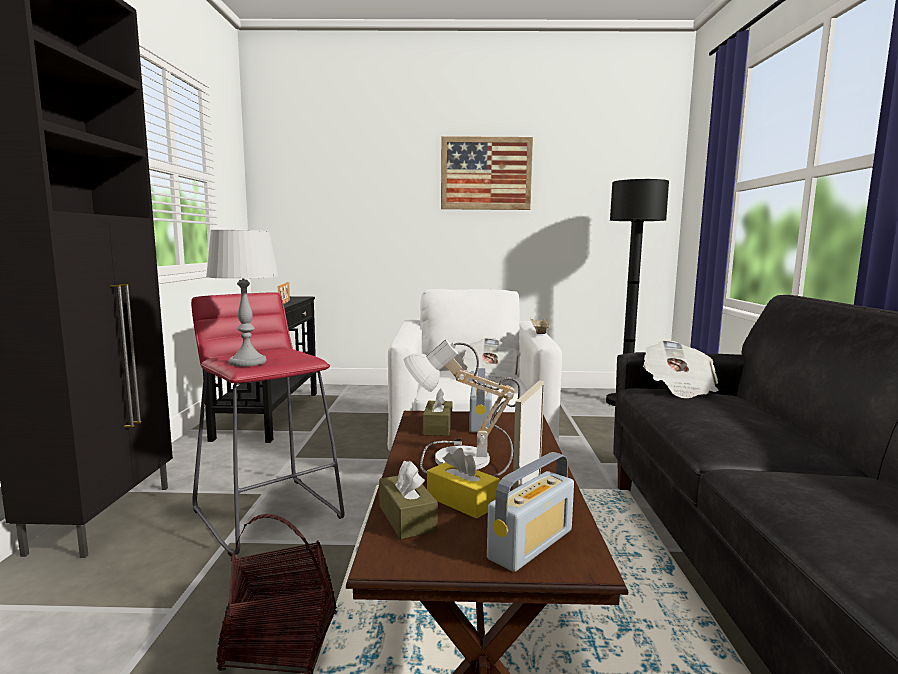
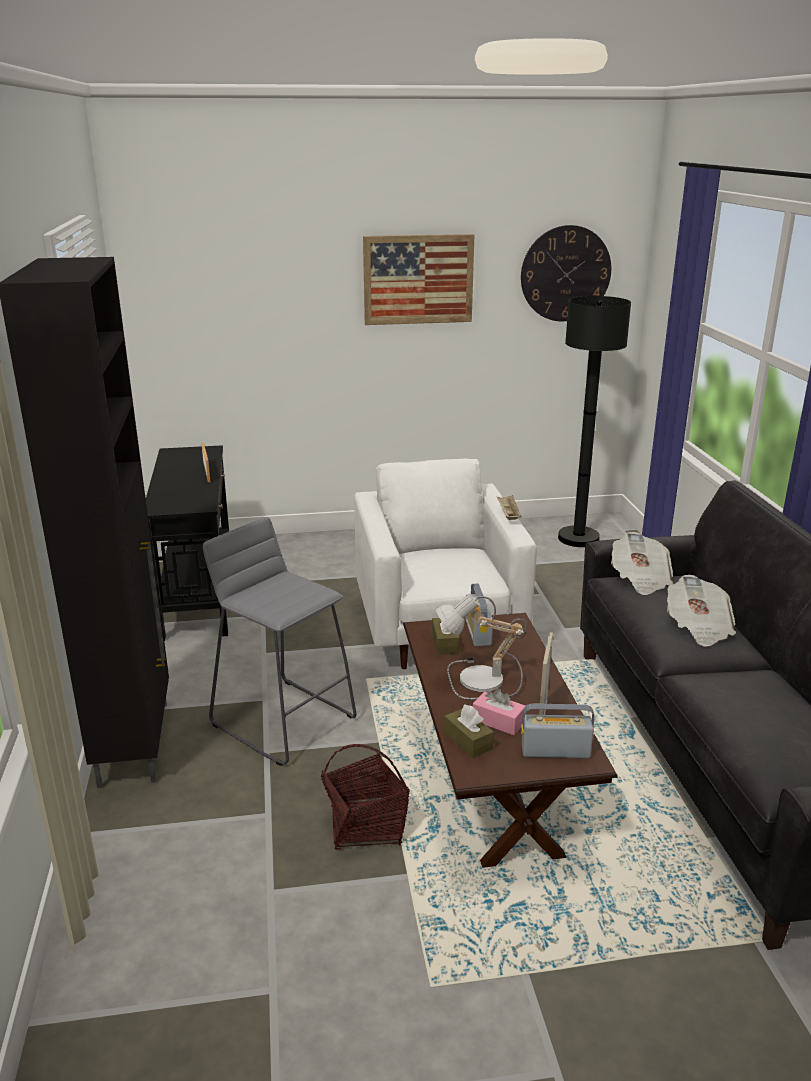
camera: 10 degrees left, 15 degrees up
(248, 362) = (276, 605): grey table lamp -> none
(269, 513) = (284, 720): red stool -> grey stool
(462, 501) = (498, 721): yellow tissue box -> pink tissue box
(491, 377) = (463, 564): newspaper -> newspaper (698, 627)
(531, 544) = (555, 751): radio -> radio turned 120 degrees counterclockwise
(611, 172) = (565, 274): none -> wall clock

